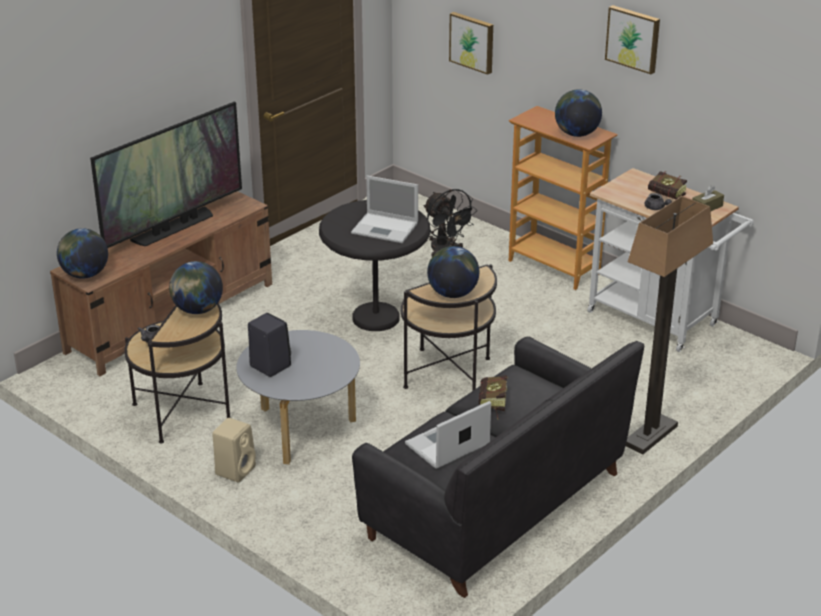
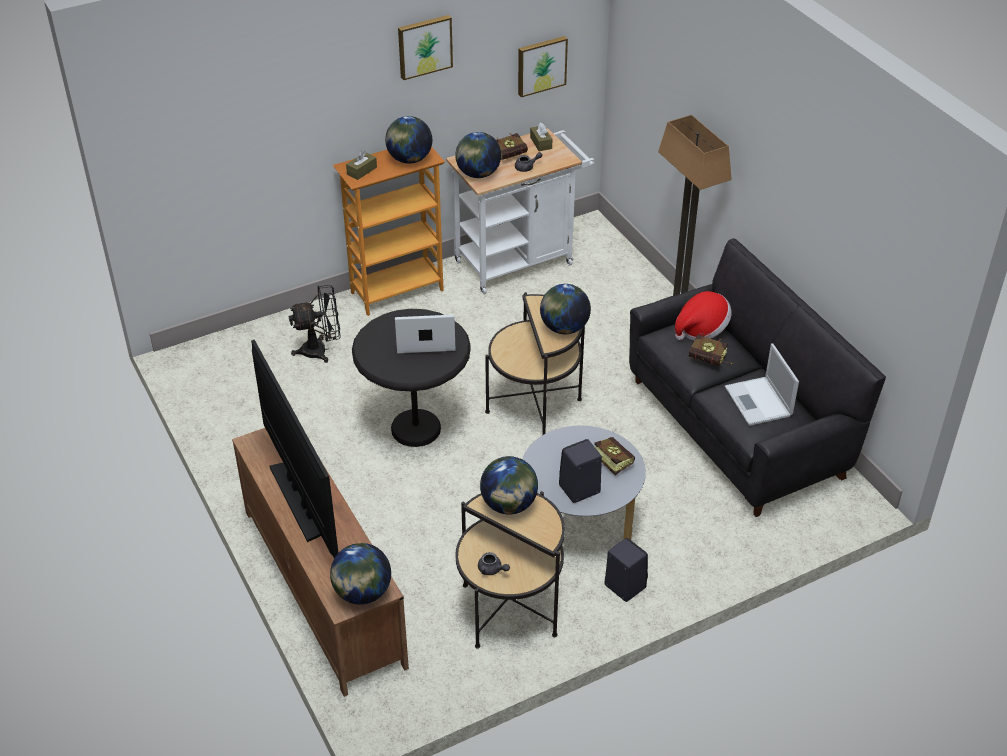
camera: 70 degrees left, 10 degrees up
(236, 469) = (623, 585): beige speaker -> black speaker
(317, 376) = (610, 460): none -> book
(386, 228) = (424, 339): laptop -> laptop turned 135 degrees counterclockwise
(472, 42) = (238, 149): picture -> picture (541, 65)
(539, 118) = (362, 171): none -> brown tissue box
(541, 391) = (701, 329): none -> hat
(620, 187) = (478, 174): none -> globe

